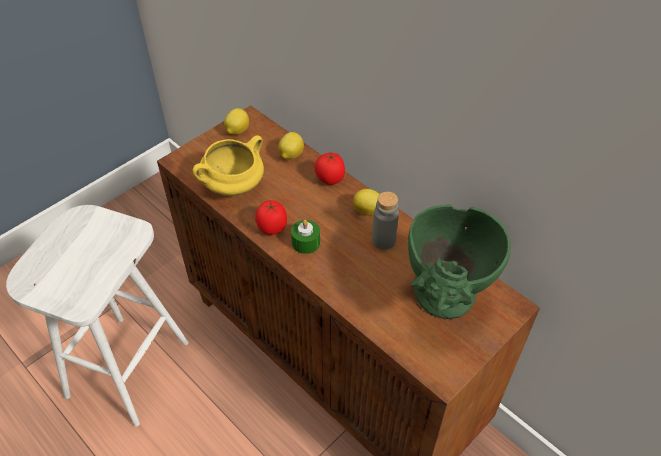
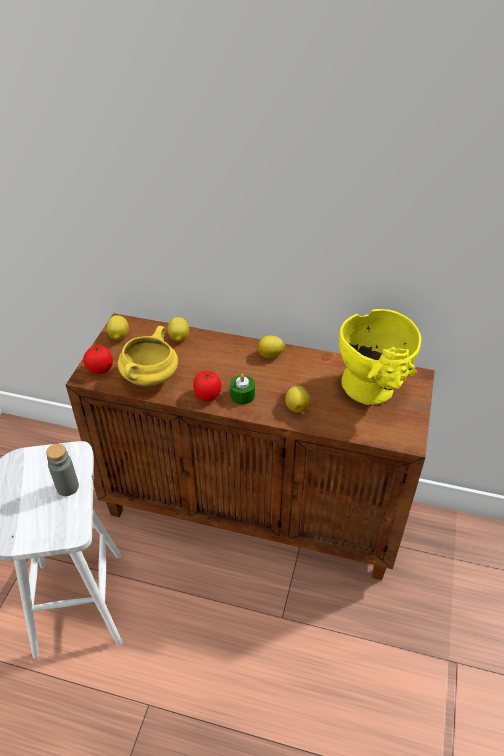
camera: 30 degrees left, 5 degrees down
(330, 179) = (224, 344): tomato -> tomato (100, 370)
(351, 280) = (297, 406): none -> lemon
(383, 240) = (298, 370): grey bottle -> grey bottle (67, 487)
(444, 302) = (372, 393): green vase -> yellow vase

